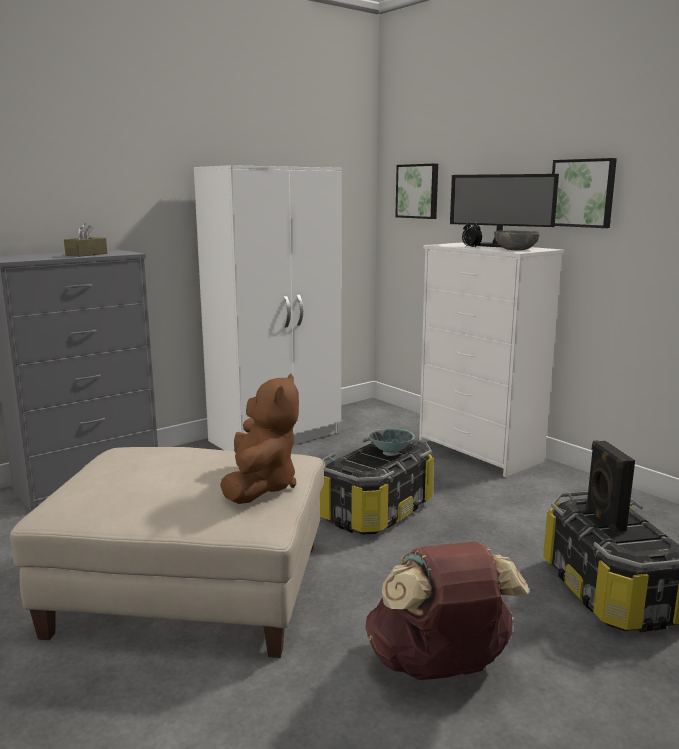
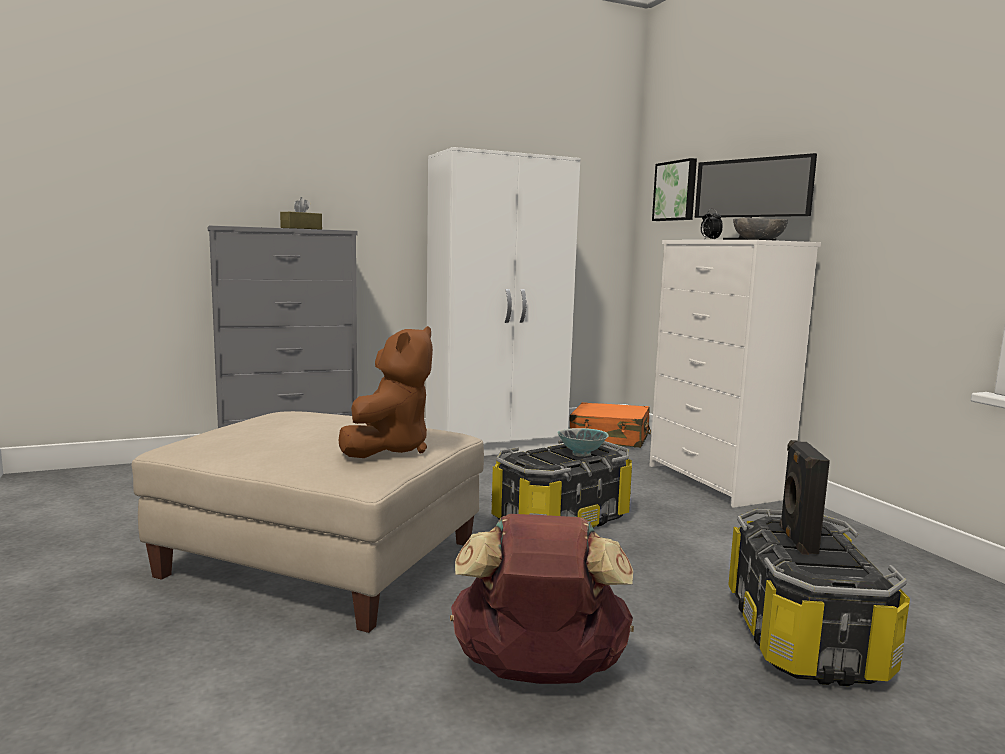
camera: 15 degrees right, 5 degrees down
(371, 417) = (609, 438): none -> orange suitcase
(583, 193) = (845, 175): picture -> none

